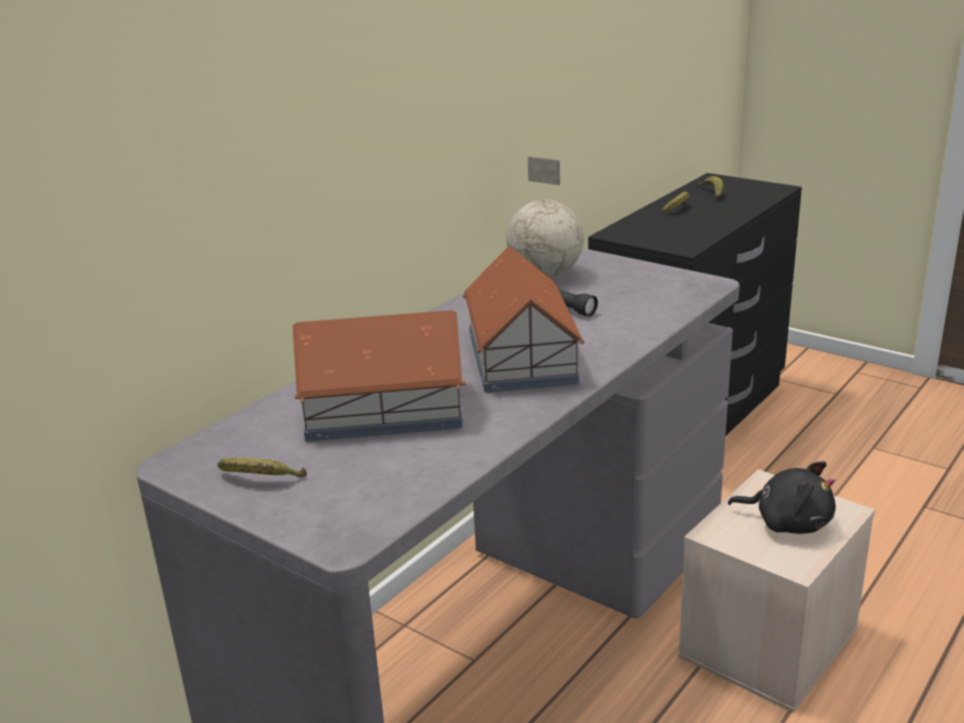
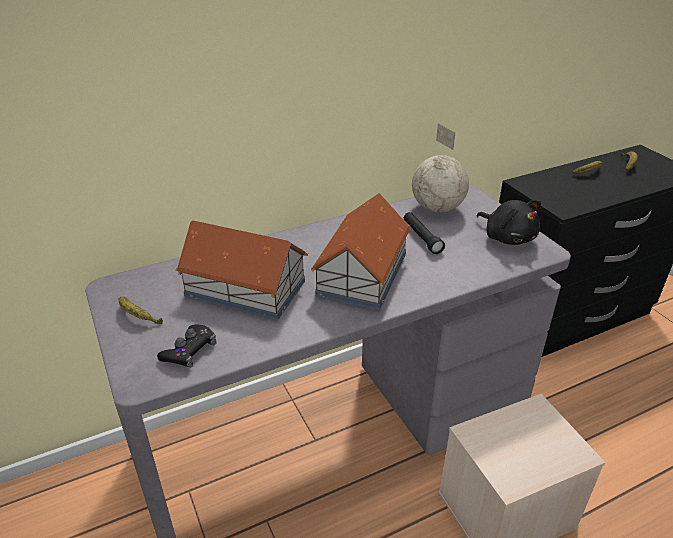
camera: 25 degrees right, 10 degrees up
(377, 490) = (189, 350): none -> black game controller
(788, 522) = (530, 446): black plush toy -> black plush toy (507, 237)

